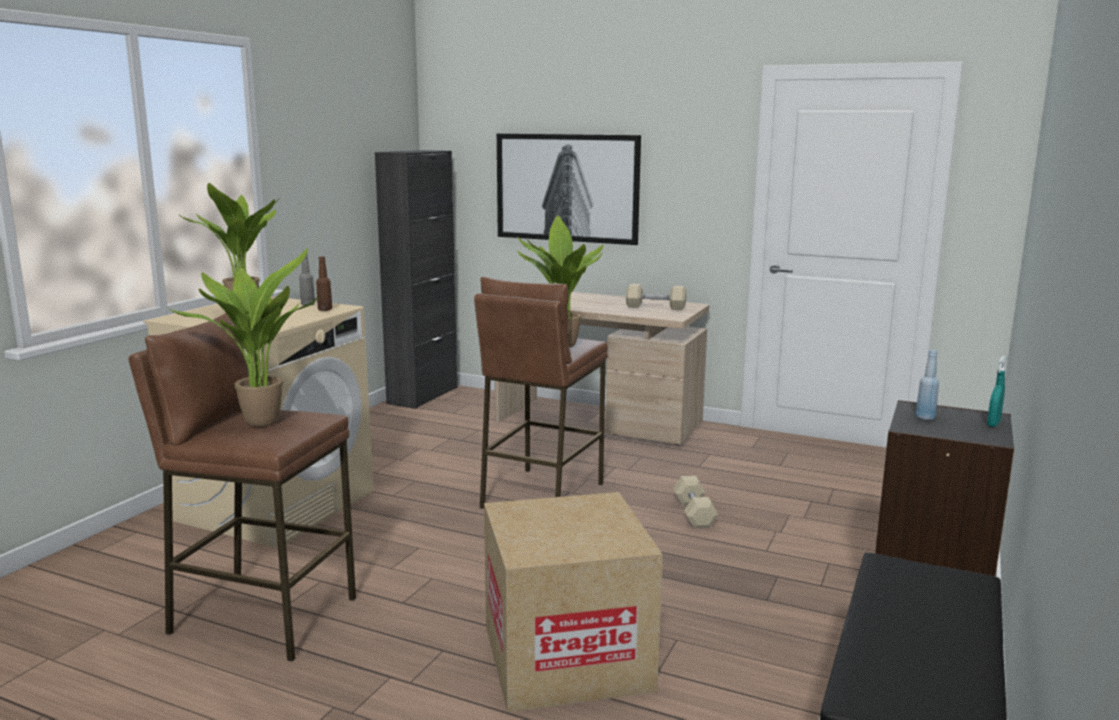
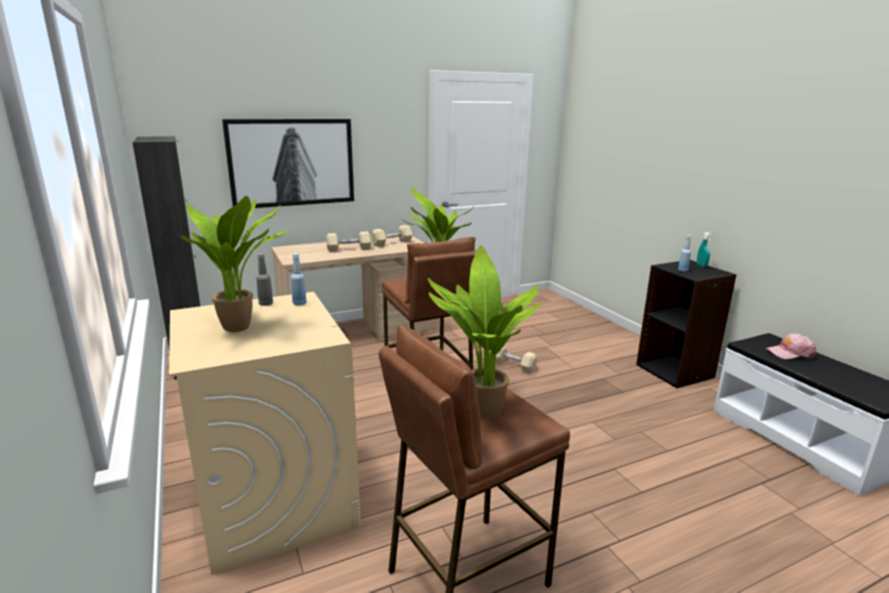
camera: 50 degrees left, 5 degrees up
(325, 309) = (299, 303): brown bottle -> blue bottle
(566, 658) = (634, 471): cardboard box -> none
(592, 303) = (349, 249): none -> beige dumbbell
(928, 602) = (790, 353): none -> pink cap

